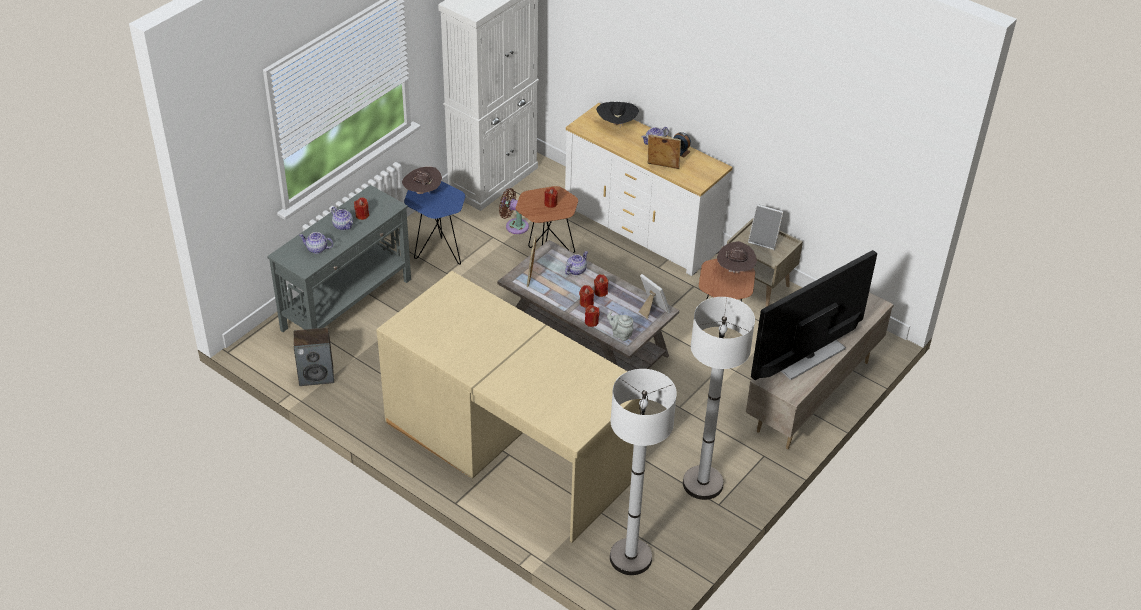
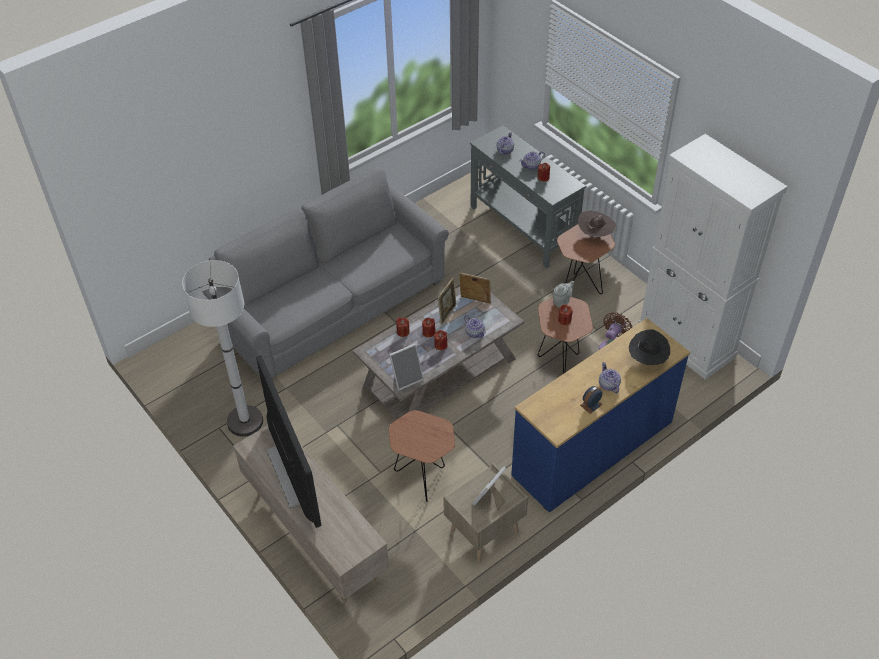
camera: 105 degrees right, 5 degrees up
(316, 375) = (444, 206): speaker -> none
(437, 252) = (580, 289): blue side table -> brown side table
(511, 447) = (331, 306): beige desk -> grey sofa
(620, 334) = (381, 349): grey teapot -> grey teapot (562, 301)
(630, 557) = (193, 359): white floor lamp -> none
(642, 229) = (593, 449): white dresser -> blue dresser
(662, 167) = (565, 383): picture frame -> picture frame (447, 314)
(735, 270) = (431, 445): brown hat -> none

